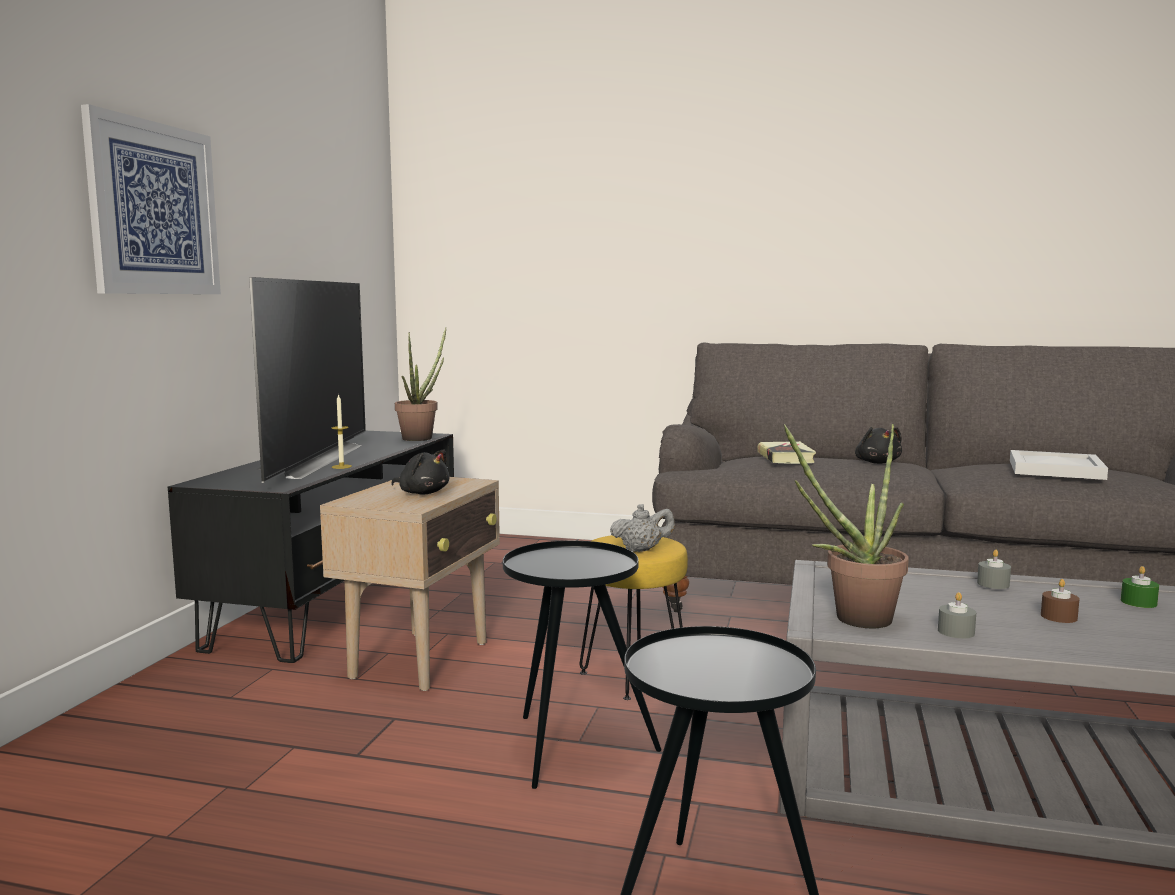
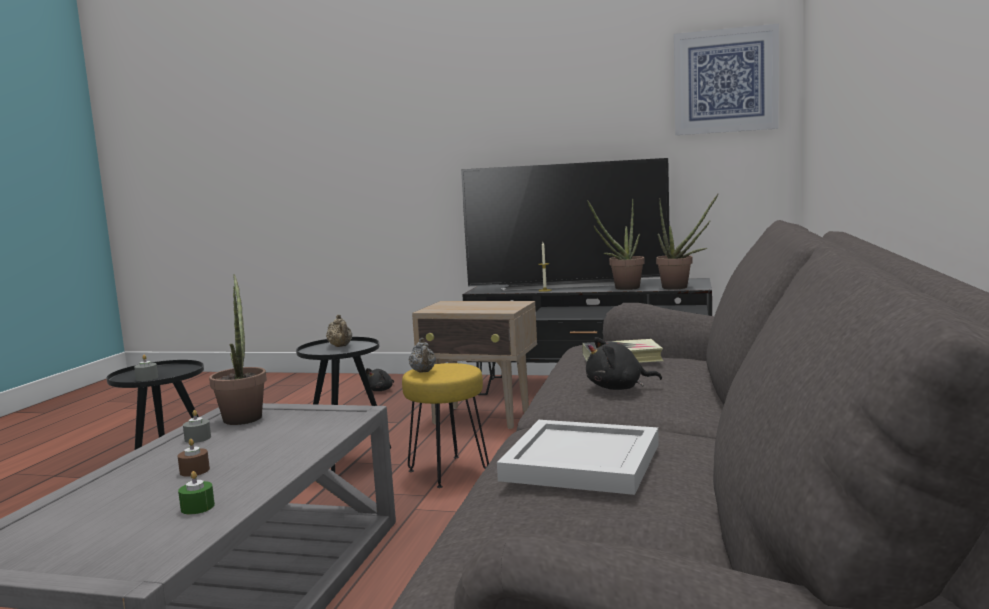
camera: 90 degrees right, 0 degrees up
(154, 209) = (489, 130): picture -> picture (725, 81)
(389, 448) = (622, 288): none -> potted plant
(422, 493) = (468, 307): black plush toy -> black plush toy (380, 390)
(554, 564) = (340, 346): none -> beige teapot
(993, 584) = (282, 457): grey candle -> grey candle (147, 378)

